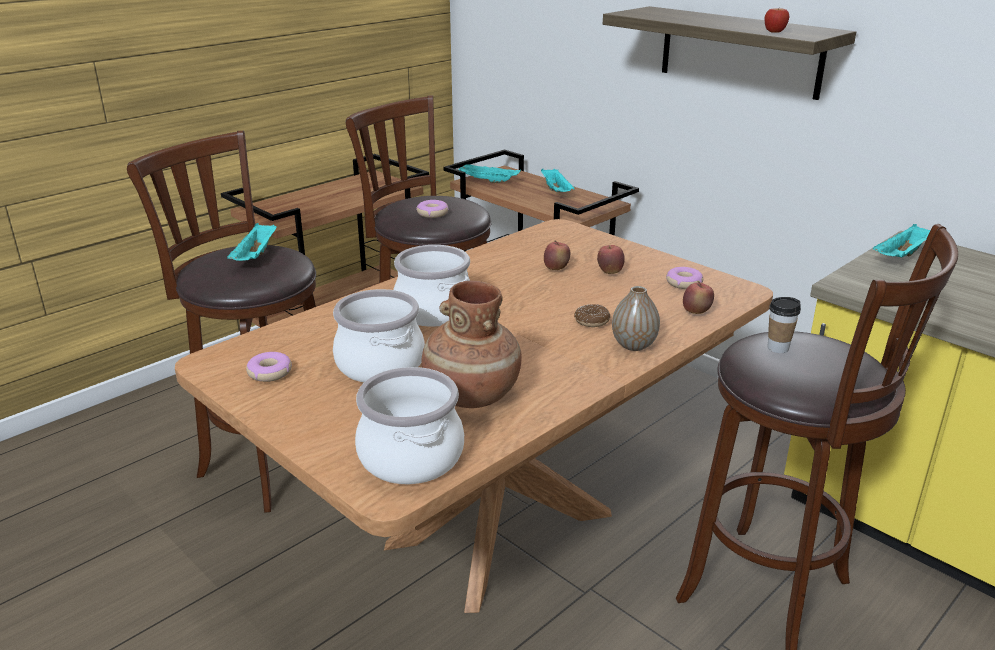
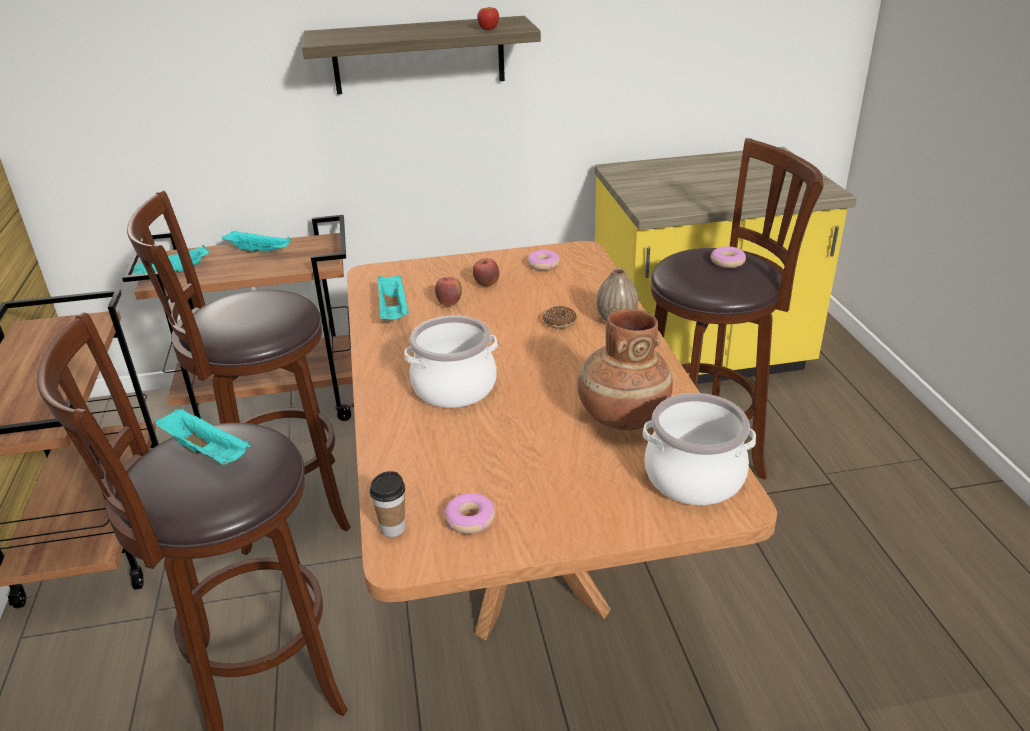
camera: 55 degrees left, 5 degrees up
(379, 364) = (523, 448): cooking pot -> none
(432, 213) = (264, 316): donut -> donut (727, 262)
(696, 312) = (593, 278): apple -> none
(778, 348) = (695, 269): cup -> cup (393, 528)
(901, 256) = (633, 180): turquoise tray -> turquoise tray (394, 311)

